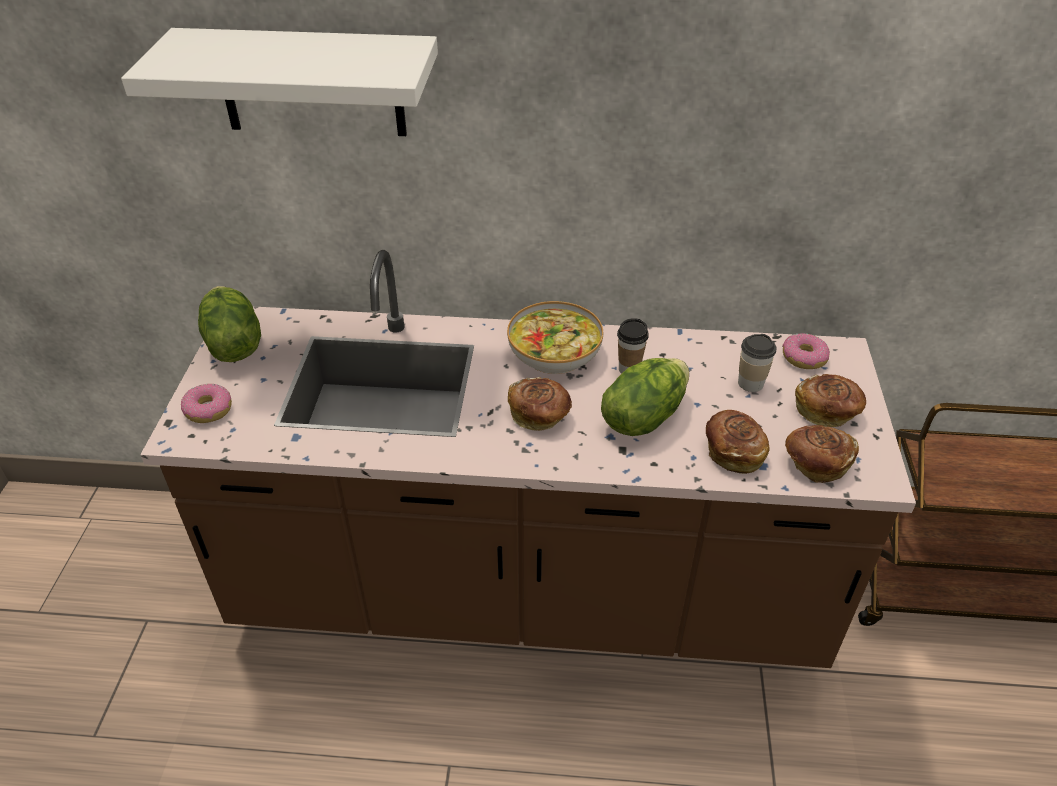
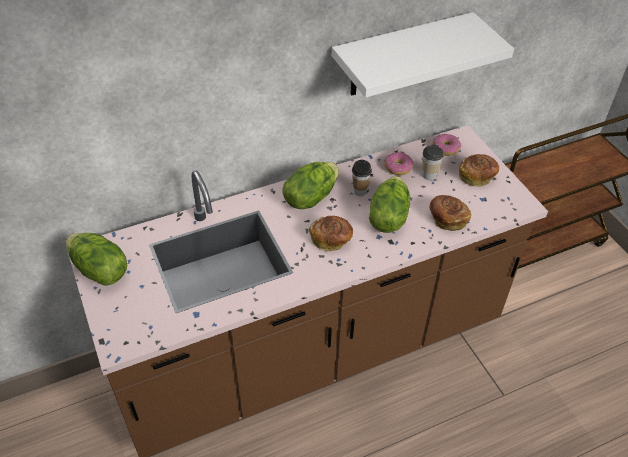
camera: 30 degrees left, 5 degrees up
(208, 410) = (122, 321): donut -> donut (398, 168)
(311, 83) = (124, 76): white shelf -> white shelf (401, 55)
(554, 353) = (310, 197): bowl -> lettuce
(816, 463) = (490, 208): bread -> none

